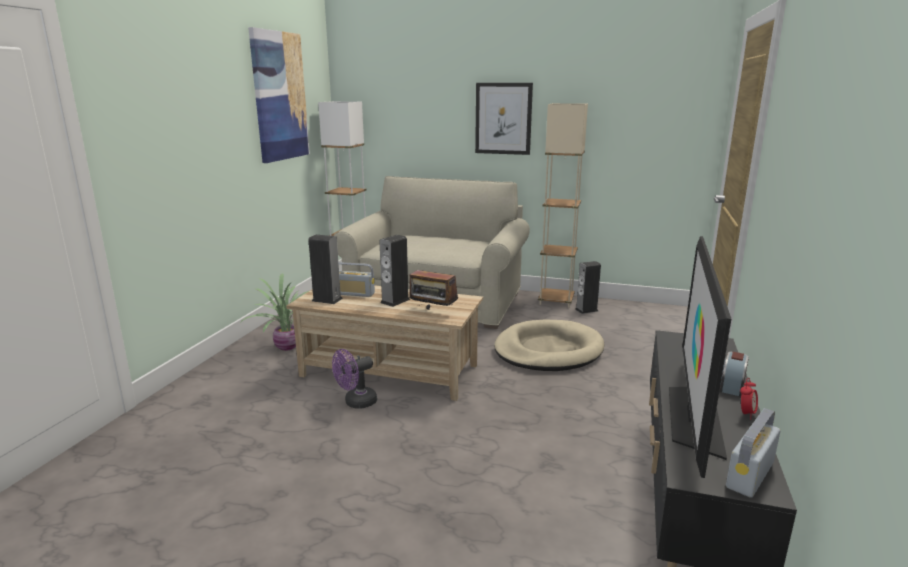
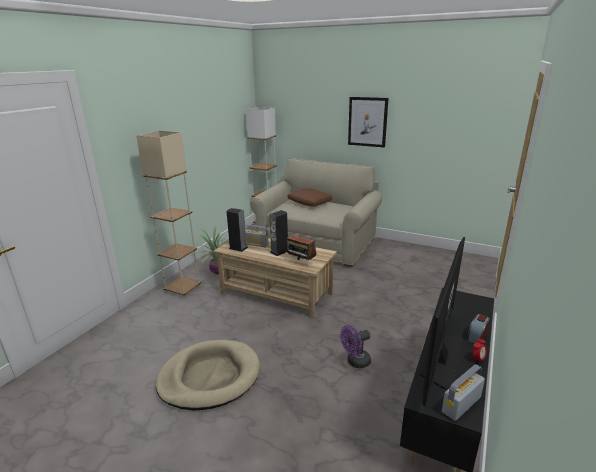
camera: 10 degrees right, 5 degrees up
(279, 96) = (218, 109): picture -> none
(356, 403) = (251, 315): purple fan -> purple fan (355, 362)
(424, 239) = (310, 203): none -> brown pillow
(548, 350) = (382, 286): beige dog bed -> beige dog bed (209, 377)
(556, 301) = (398, 247): beige floor lamp -> beige floor lamp (183, 289)
(586, 310) = (417, 256): speaker -> none

